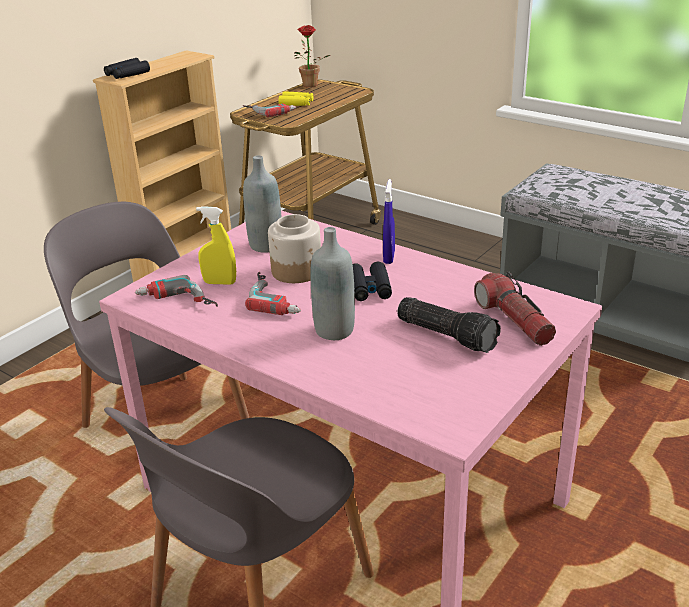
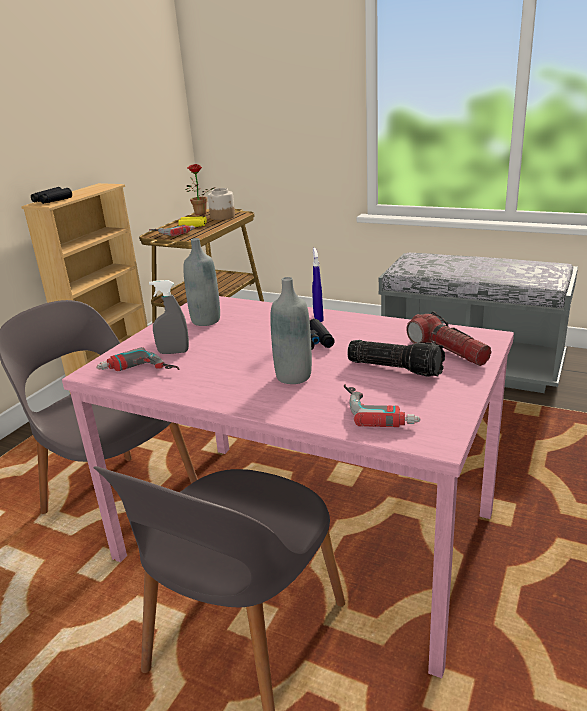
camera: 10 degrees left, 5 degrees down
(220, 282) = (173, 352): yellow spray bottle -> grey spray bottle
(278, 298) = (232, 357): power drill -> power drill (380, 409)
(297, 271) = (241, 336): jar -> jar (223, 217)

